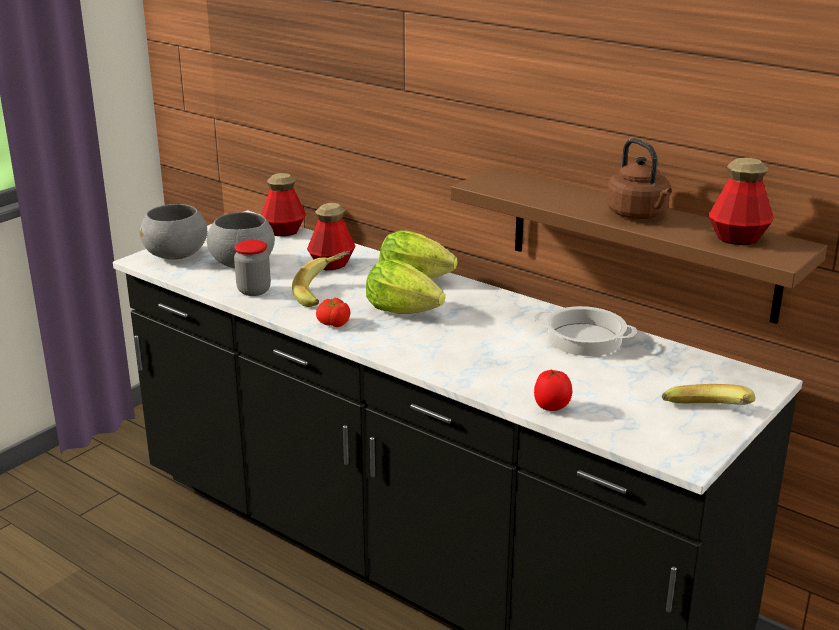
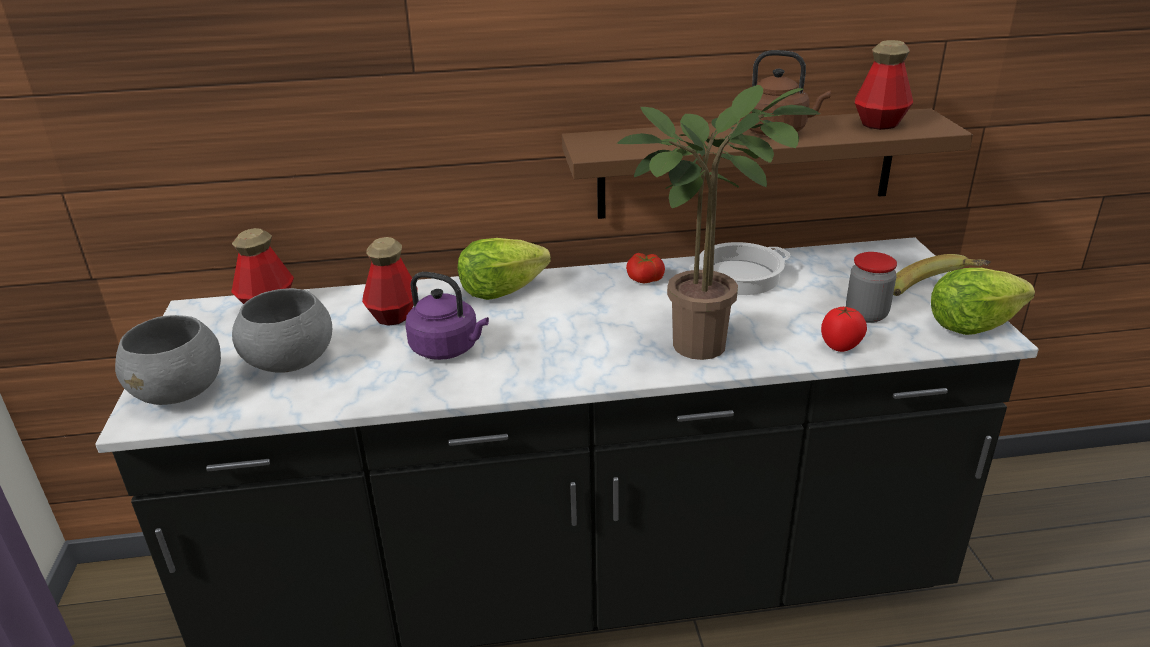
camera: 45 degrees left, 5 degrees up
(254, 290) = (363, 384): jar -> jar (866, 314)
(324, 294) = (448, 349): banana -> purple kettle
(333, 323) = (519, 374): tomato -> tomato (645, 280)
(402, 310) = (554, 327): lettuce -> lettuce (971, 325)
(472, 360) = (705, 341): none -> potted plant

